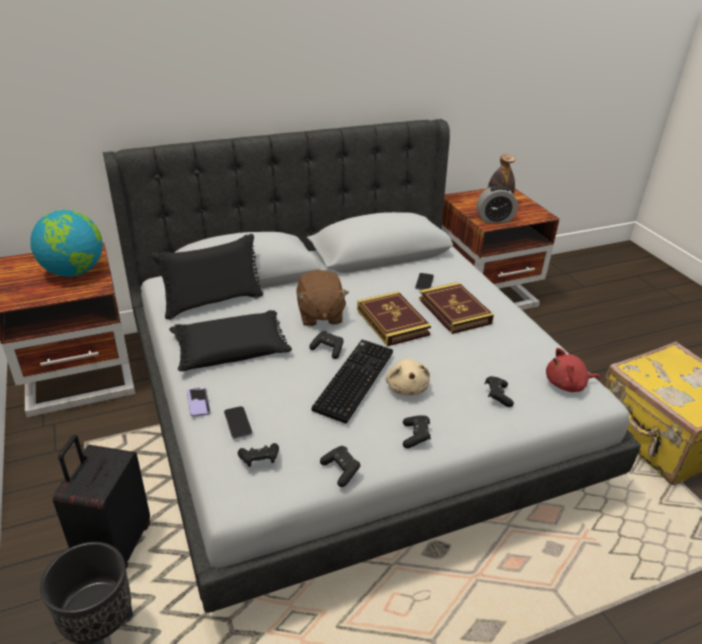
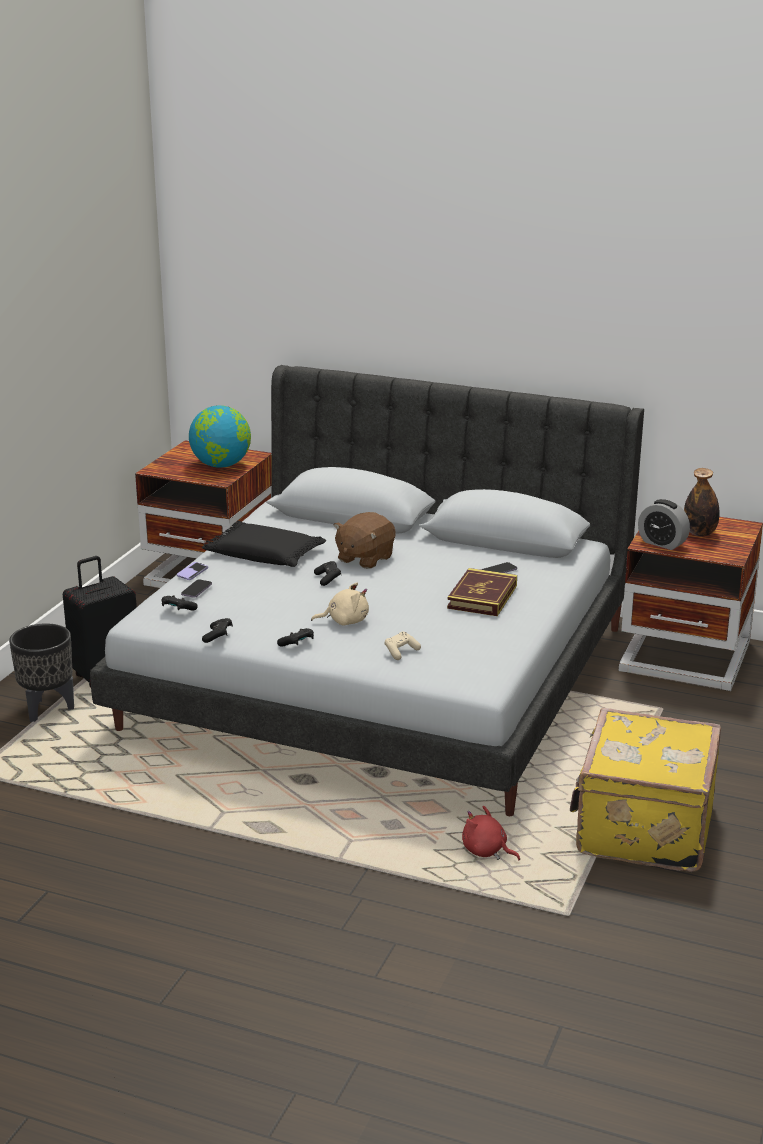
camera: 45 degrees right, 10 degrees down
(212, 302) = (298, 522): black pillow -> none
(353, 379) = (310, 599): keyboard -> none
(392, 322) = (412, 583): book -> none
(406, 387) = (345, 621): beige plush toy -> beige plush toy turned 135 degrees counterclockwise
(497, 396) = (401, 652): black game controller -> beige game controller
(567, 384) = (475, 671): red plush toy -> red plush toy (486, 851)

